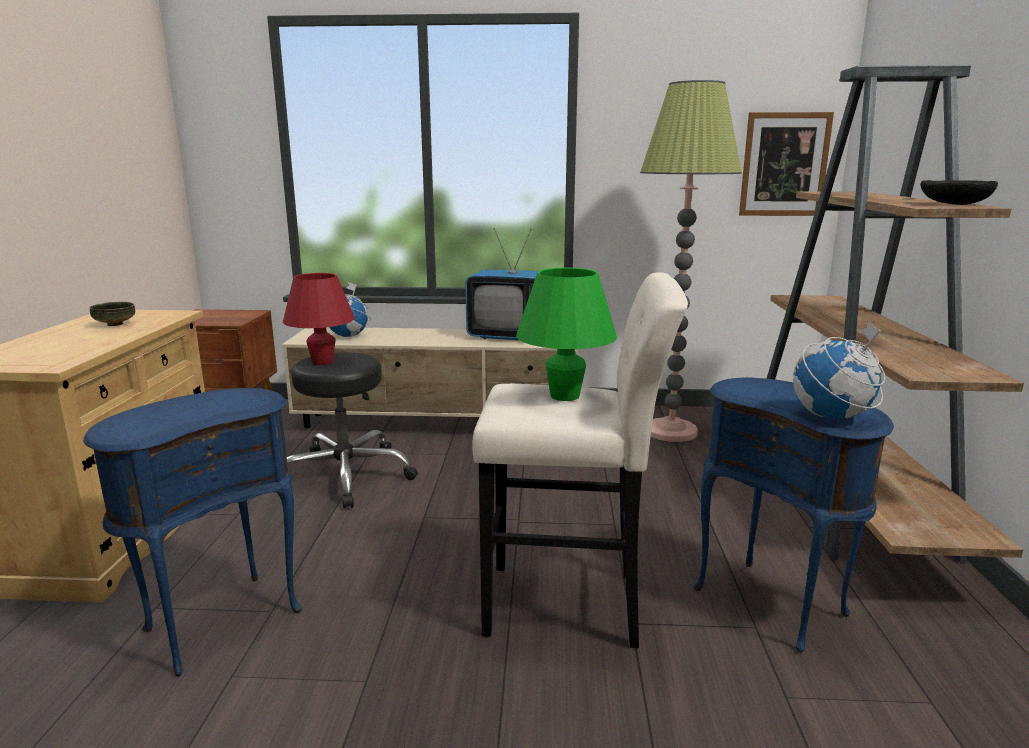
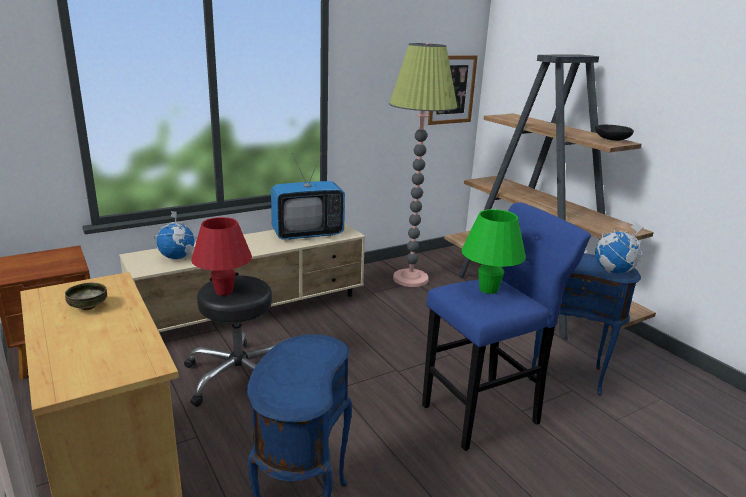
camera: 35 degrees left, 5 degrees up
(572, 604) = (485, 412): beige stool -> blue stool

